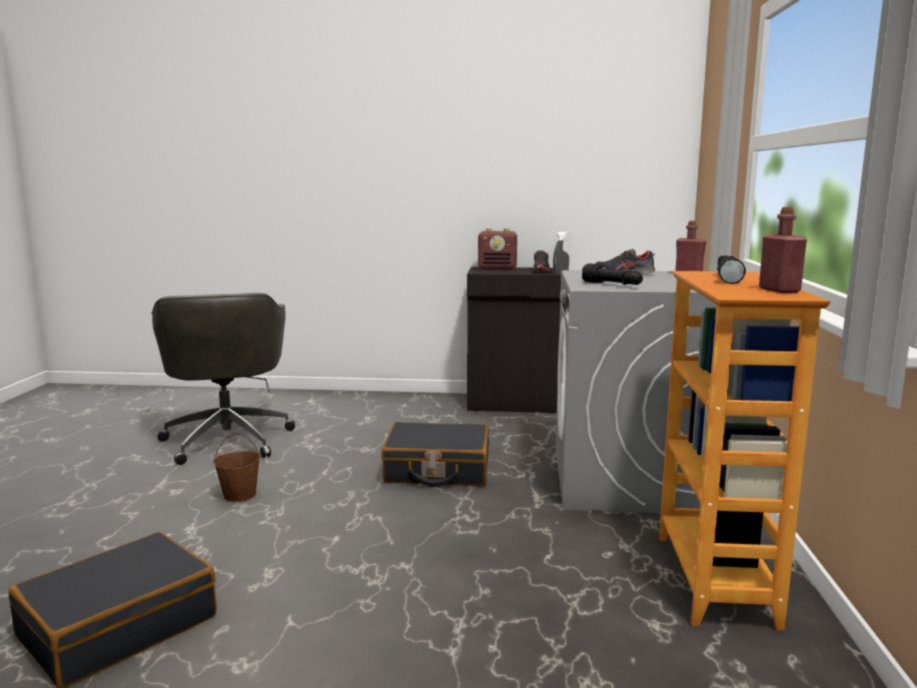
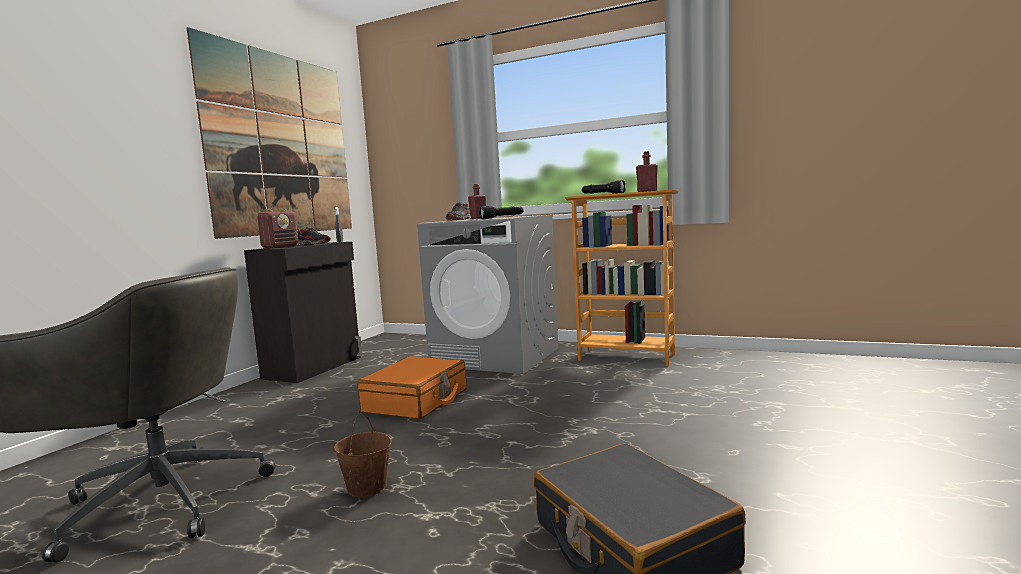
camera: 70 degrees left, 5 degrees down
(437, 470) = (416, 401): black suitcase -> orange suitcase
(543, 154) = (281, 145): none -> picture

